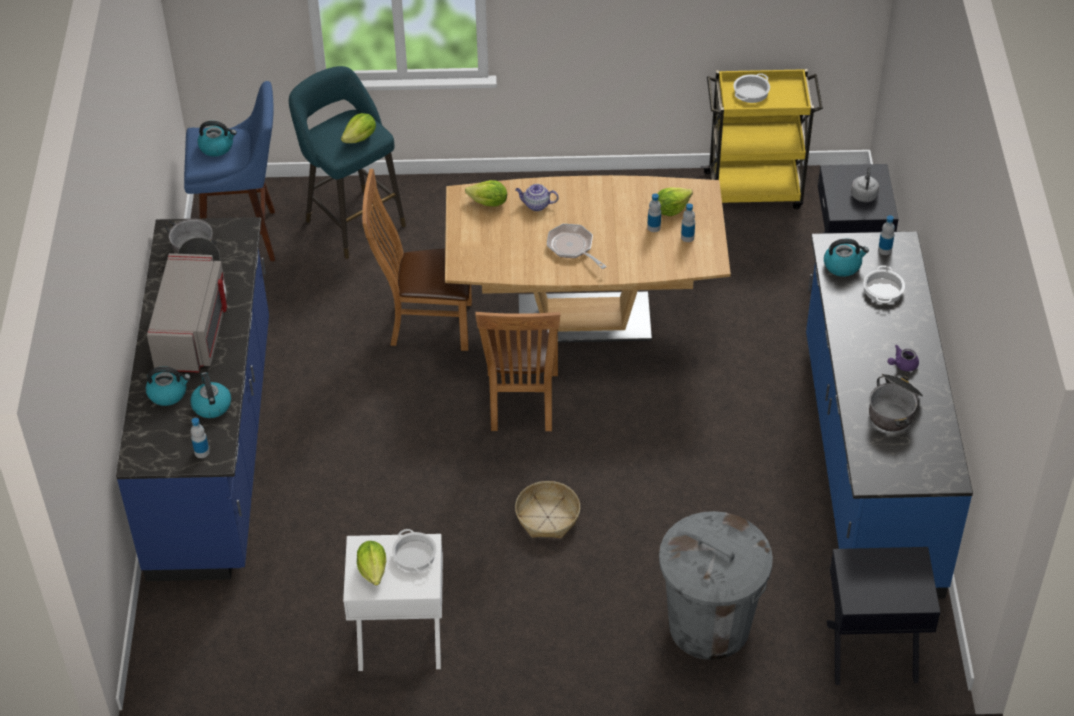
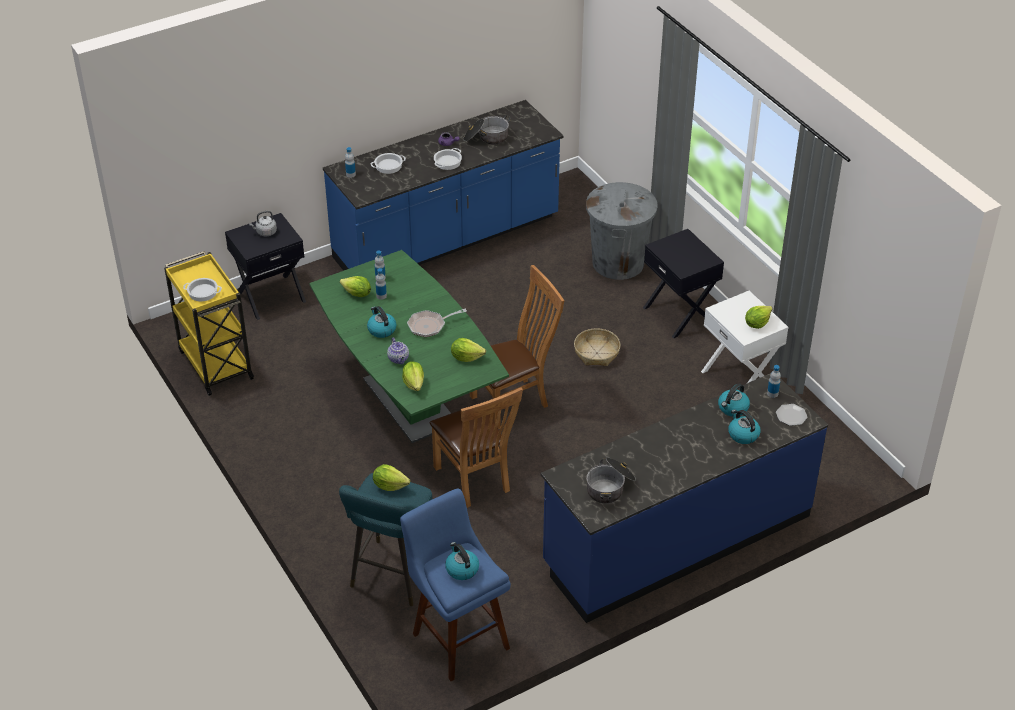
camera: 120 degrees left, 5 degrees down
(156, 449) = (791, 416): none -> plate
(193, 333) = (681, 450): grey microwave -> none
(414, 555) = (731, 312): cooking pot -> cooking pot (448, 162)
(498, 257) = (466, 357): none -> lettuce
(572, 247) = (429, 326): frying pan -> frying pan turned 45 degrees clockwise
(584, 318) = (410, 402): brown dining table -> green dining table
(842, 265) = (378, 186): kettle -> kettle (381, 329)
(872, 652) = (583, 202): black nightstand -> black nightstand (679, 314)

